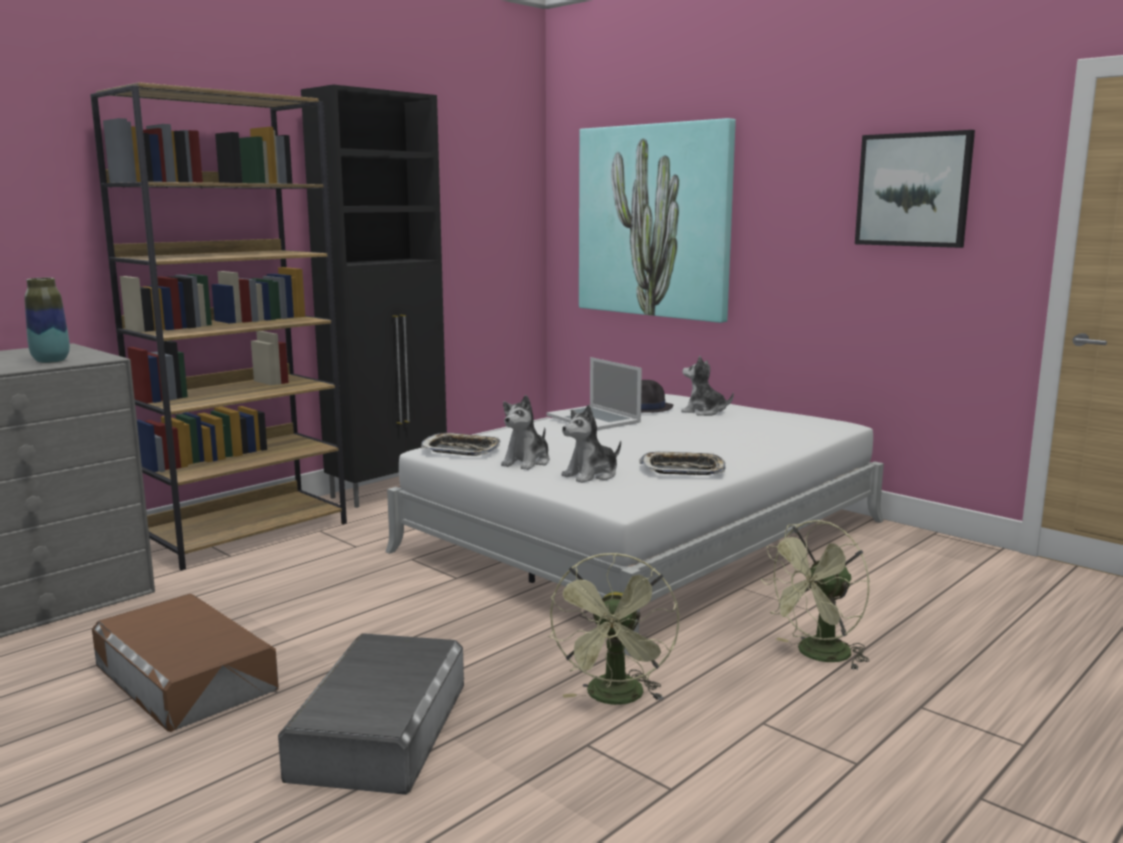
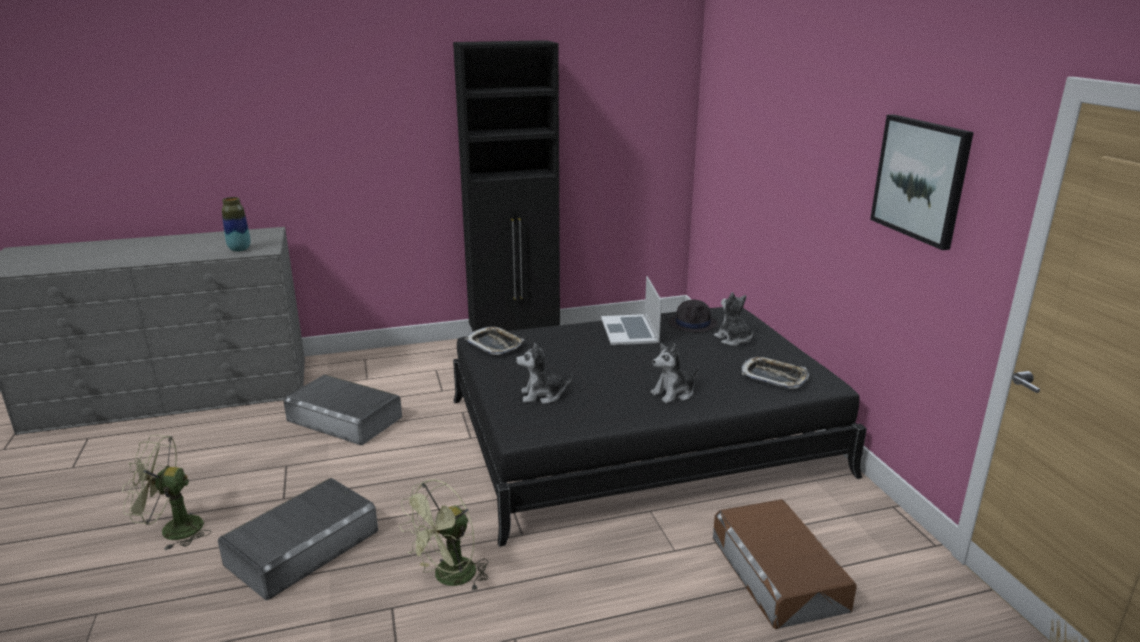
camera: 30 degrees right, 10 degrees up
(186, 677) = (255, 470): brown storage box -> brown storage box (778, 572)
(247, 533) = (394, 361): brown bookcase -> none
(254, 598) = (345, 419): none -> grey storage box
(527, 462) = (519, 369): plush toy -> plush toy (674, 393)
(645, 536) = (640, 436): white bed -> black bed
(654, 221) = (754, 153): picture -> none
(683, 470) = (615, 407): tray -> tray (774, 377)
(817, 655) = (625, 596): green fan -> green fan (172, 530)

